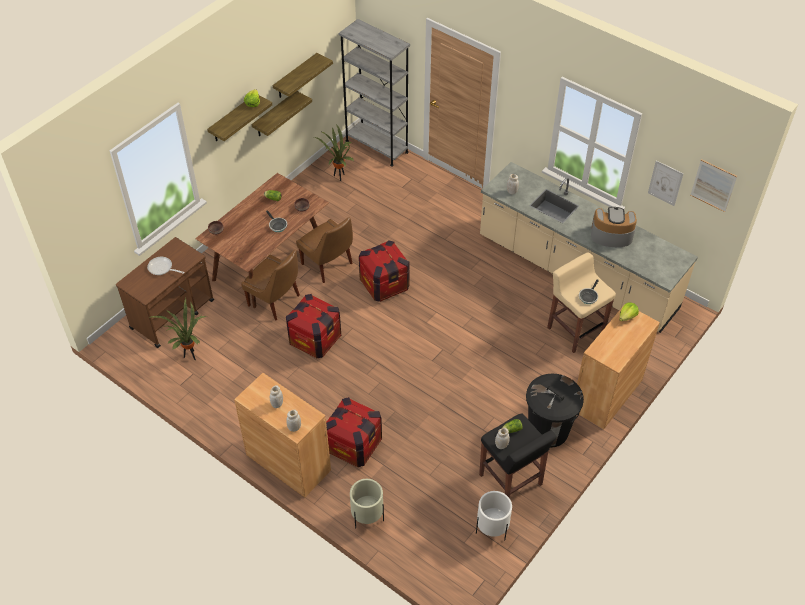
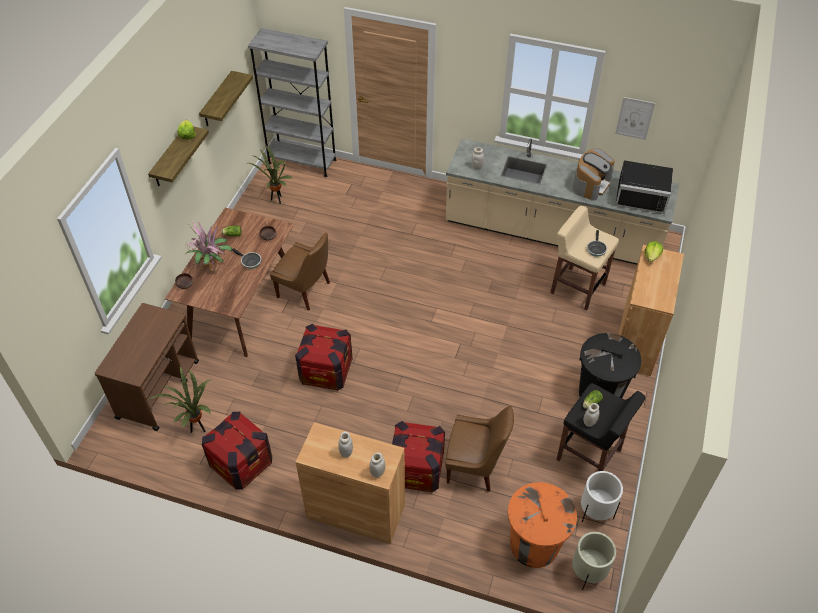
camera: 20 degrees left, 0 degrees up
(162, 268) = (142, 341): frying pan -> none
(245, 220) = (212, 265): none -> potted plant
(275, 115) = (205, 146): shelf -> none
(275, 301) = (266, 343): brown chair -> brown chair (475, 467)
(367, 517) = (465, 542): beige planter -> beige planter (587, 573)
(384, 285) = (372, 295): crate -> crate (241, 463)
(424, 538) = (534, 545): none -> orange trash can
(611, 235) = (591, 184): coffee machine -> coffee machine turned 135 degrees clockwise
(654, 258) = (641, 195): none -> black microwave
(713, 185) = (689, 107): picture -> none

